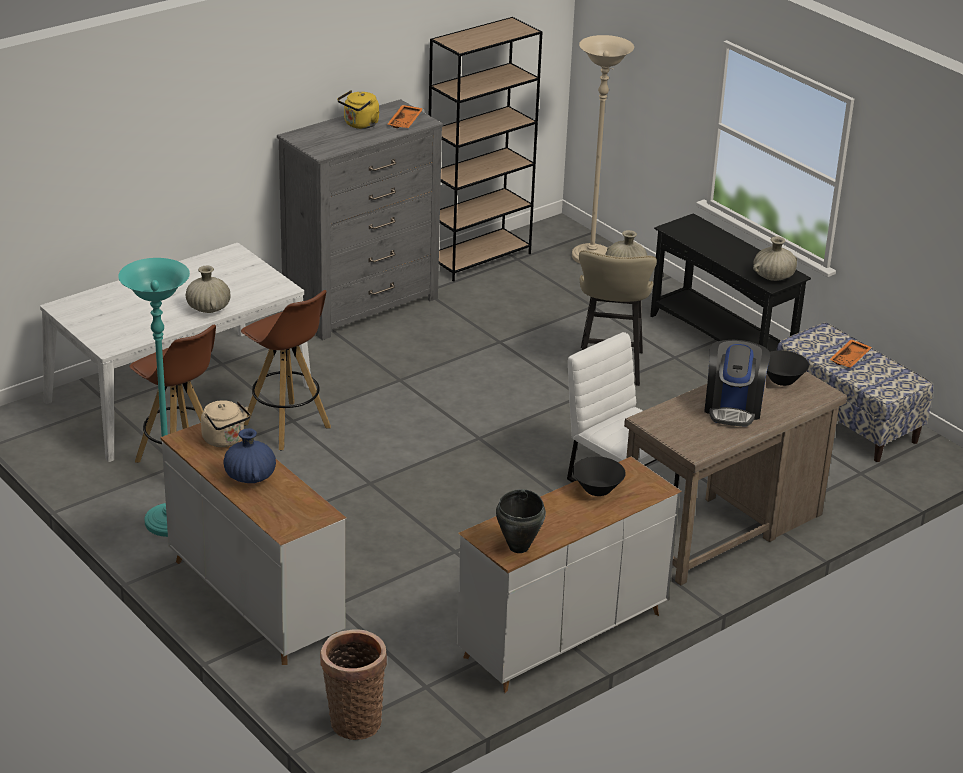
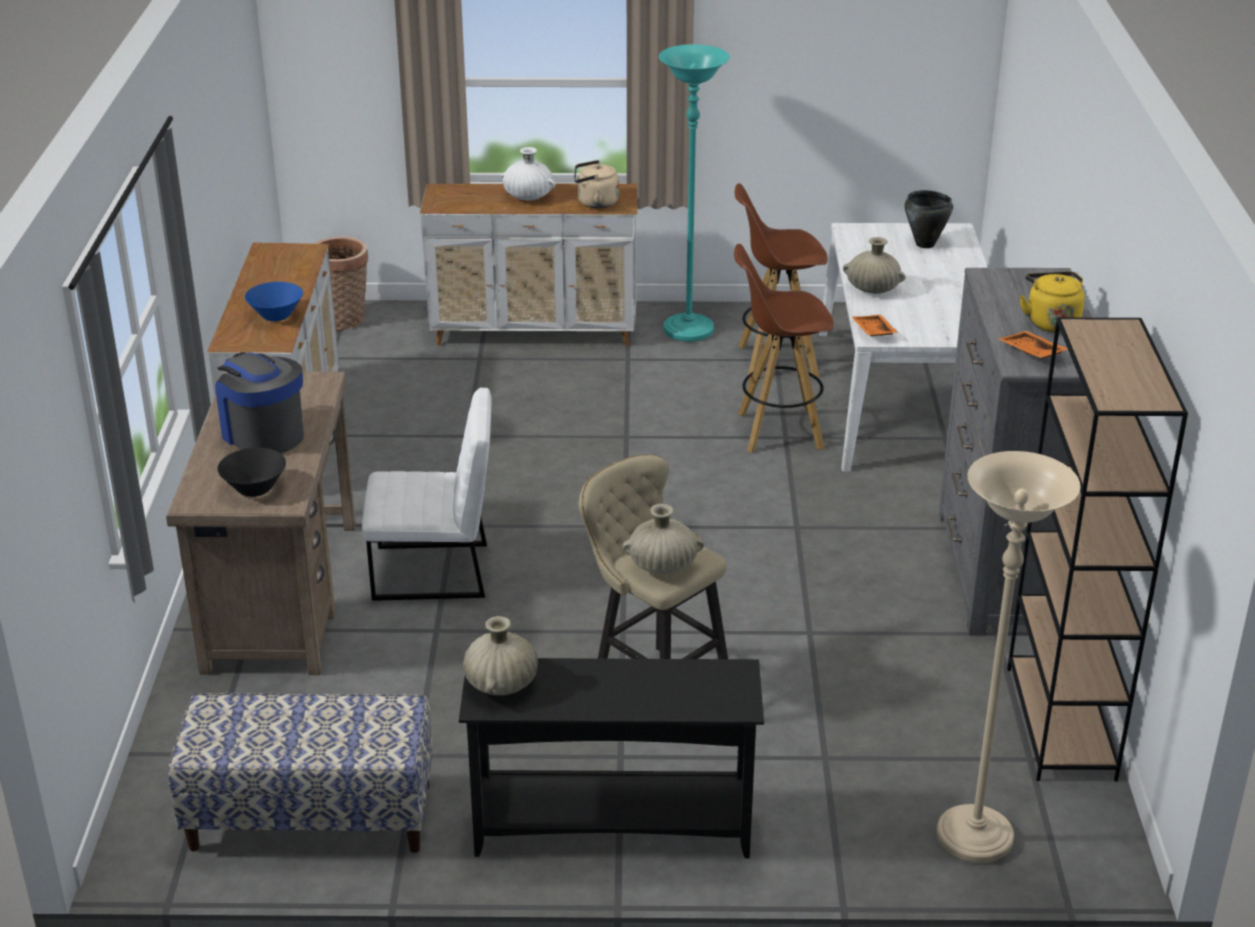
camera: 130 degrees right, 0 degrees up
(250, 477) = (528, 197): blue vase -> white vase
(519, 547) = (269, 256): black cooking pot -> black cooking pot (925, 244)
(597, 490) = (276, 316): black bowl -> blue bowl
(850, 359) = (310, 730): orange tray -> orange tray (872, 332)

